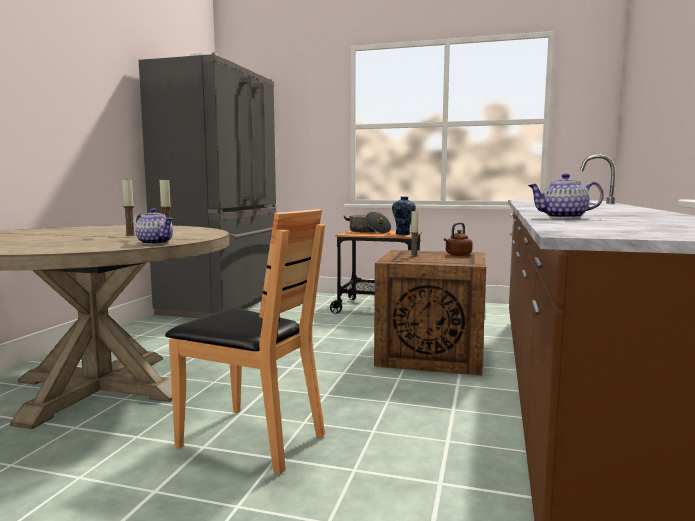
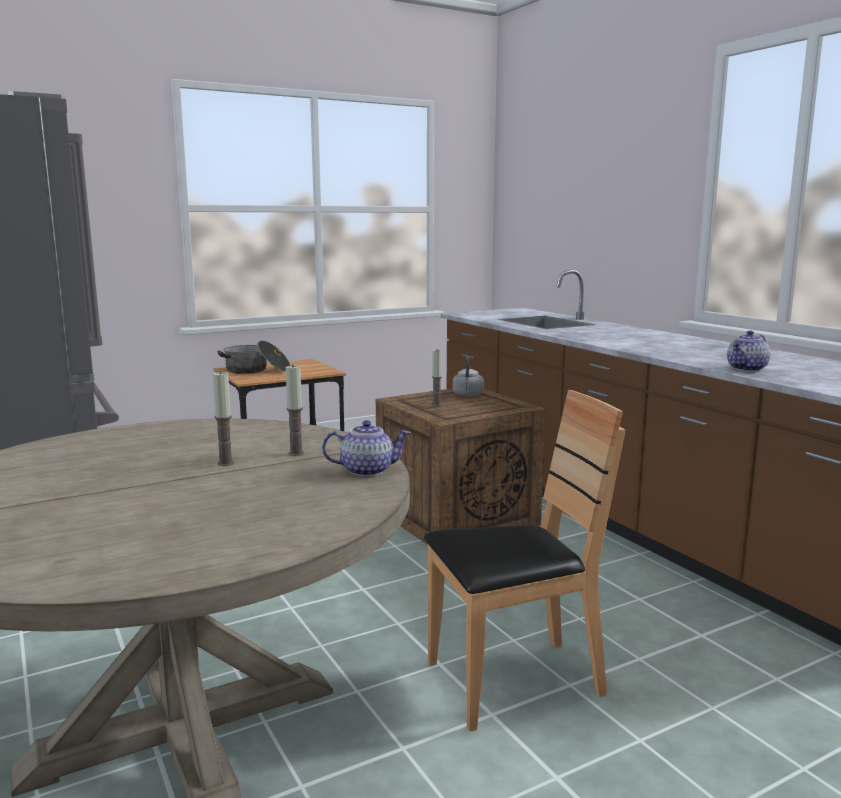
camera: 45 degrees left, 5 degrees up
(403, 234) = (316, 369): vase -> none
(457, 255) = (468, 395): brown kettle -> grey kettle

